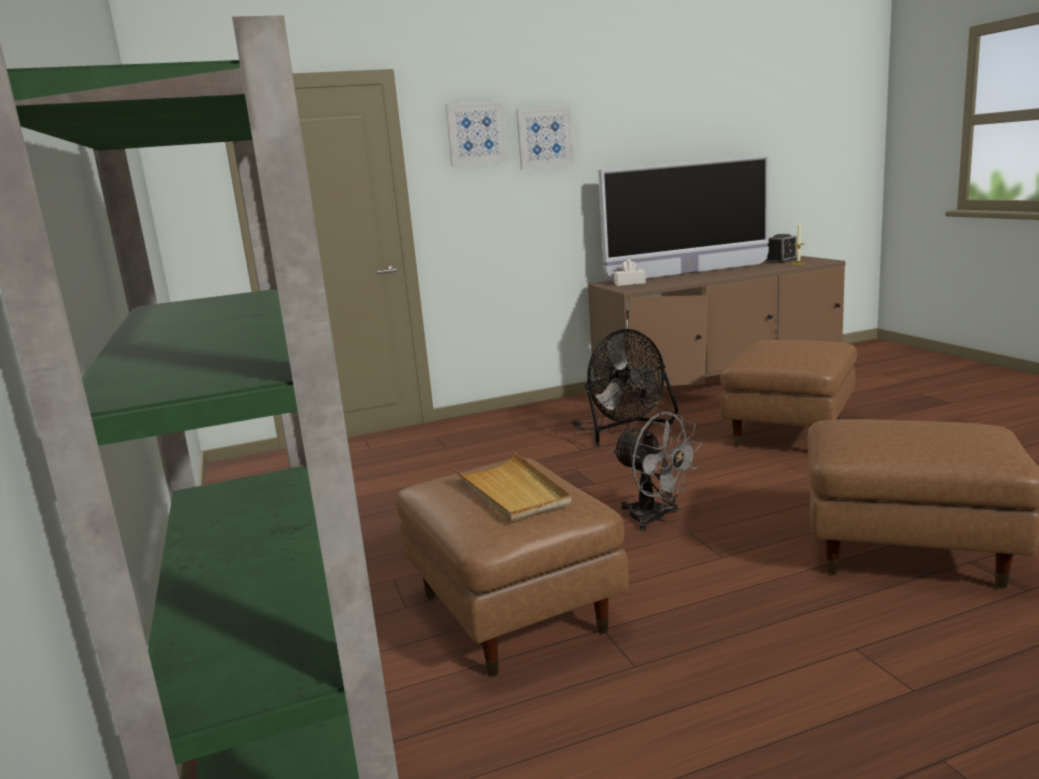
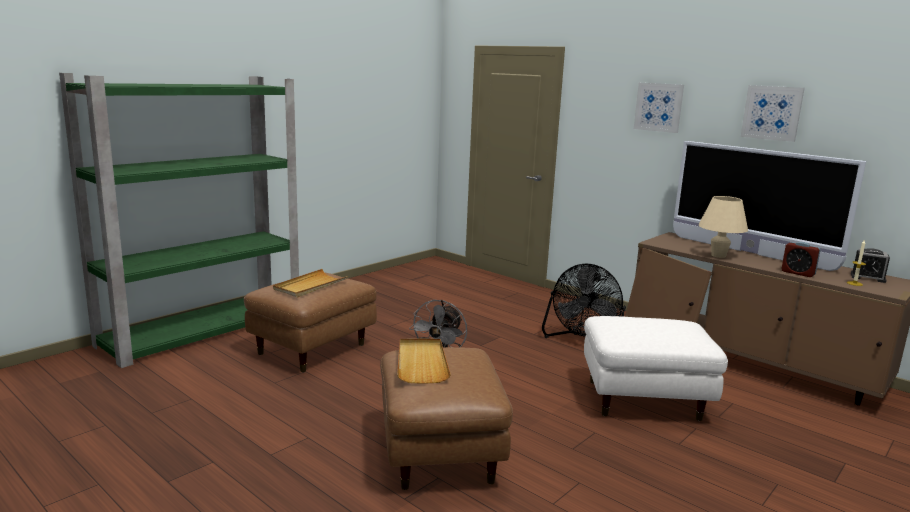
camera: 60 degrees right, 0 degrees up
(476, 133) = (608, 96): picture -> picture (772, 113)
(630, 283) = (680, 241): white tissue box -> none
(693, 279) = (718, 255): none -> beige table lamp
(762, 270) = (798, 273): none -> alarm clock
(788, 432) = (645, 400): brown ottoman -> white ottoman
(894, 443) = (421, 363): none -> beige tray

